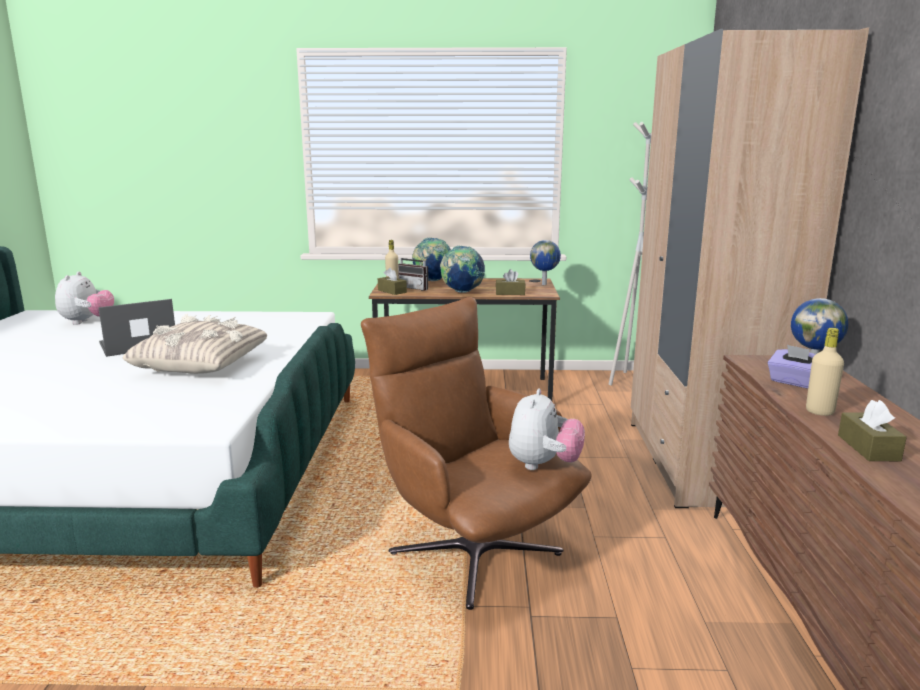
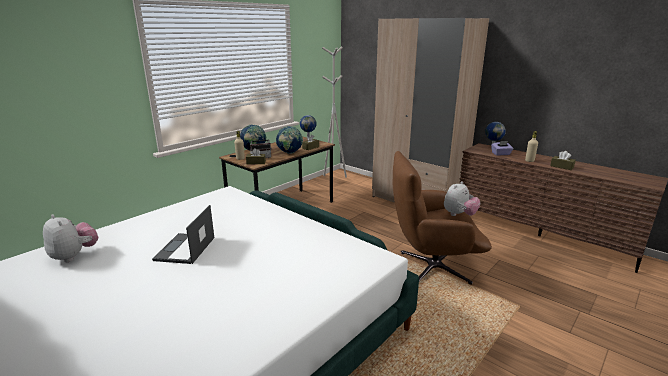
camera: 50 degrees left, 5 degrees up
(201, 367) = (273, 240): beige pillow -> none
(543, 465) = (459, 215): plush toy -> plush toy turned 75 degrees clockwise

